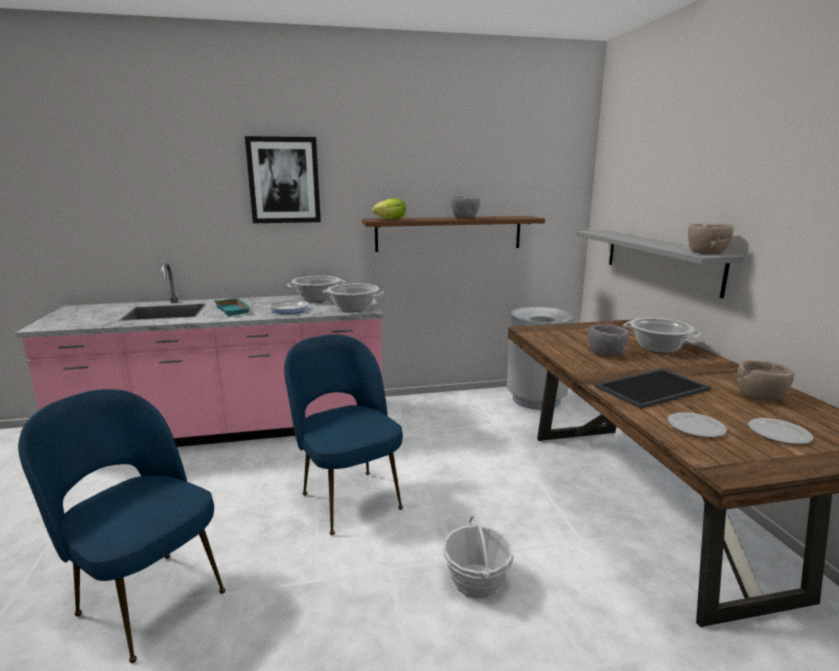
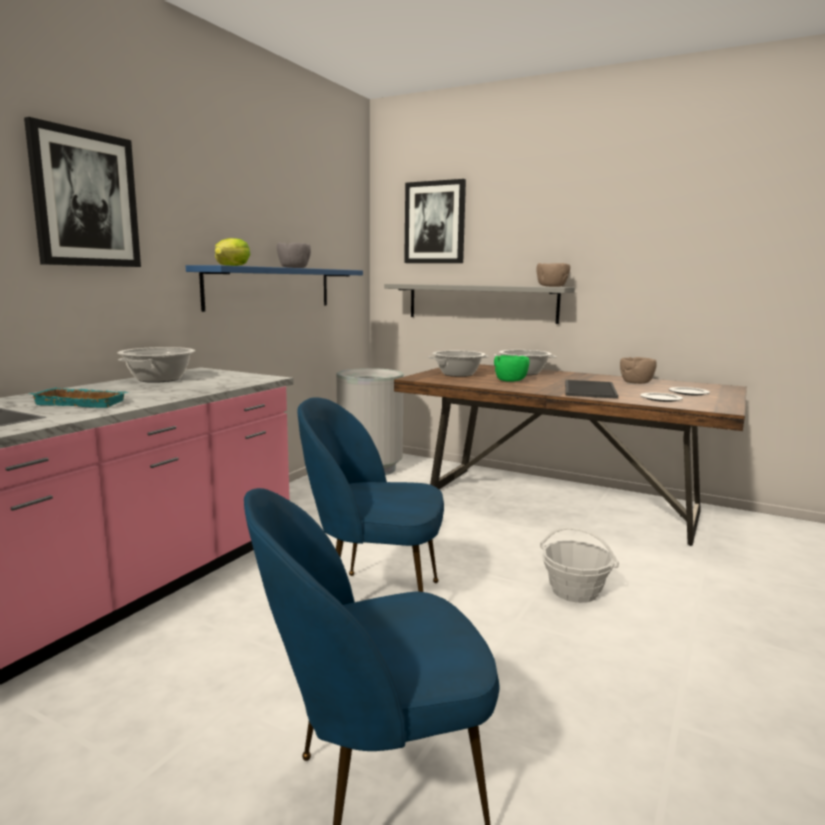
camera: 50 degrees left, 5 degrees down
(286, 309) = (163, 391): frying pan -> none
(353, 309) = (247, 379): cooking pot -> cooking pot (458, 374)
(449, 233) = (270, 288): brown shelf -> blue shelf
(606, 354) = (511, 380): grey bowl -> green bowl
(635, 168) = (435, 222): none -> picture

